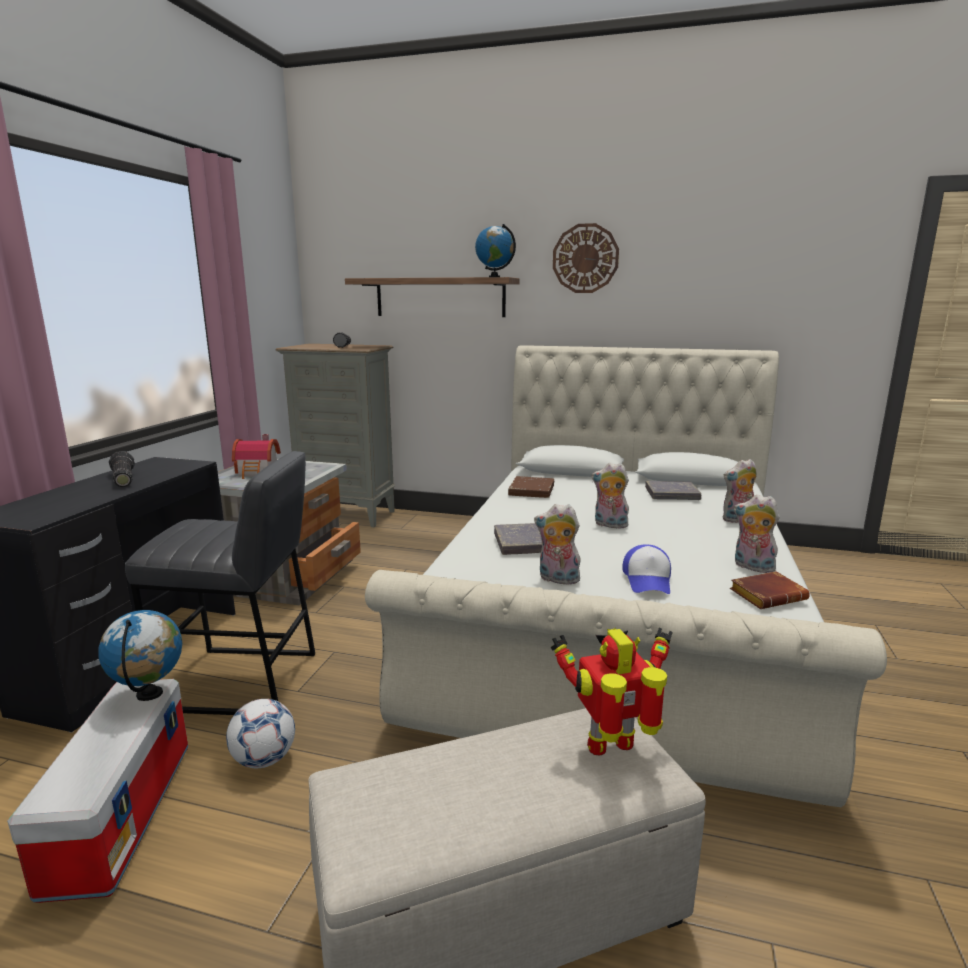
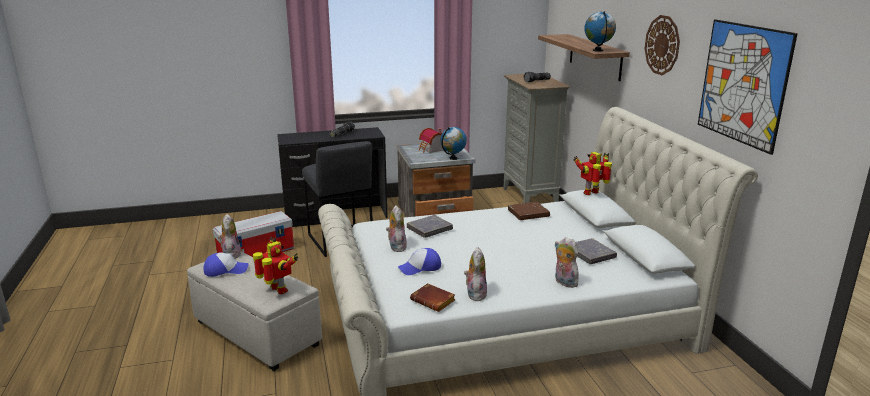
camera: 60 degrees right, 5 degrees up
(150, 694) = (278, 218): globe -> globe (453, 158)
(264, 759) = (299, 264): football -> none
(439, 814) = (225, 270): none -> cap
(560, 446) = (592, 193): none -> toy robot
(609, 525) = (492, 245): plush toy -> plush toy (231, 254)
(731, 275) = (743, 83): none -> picture

